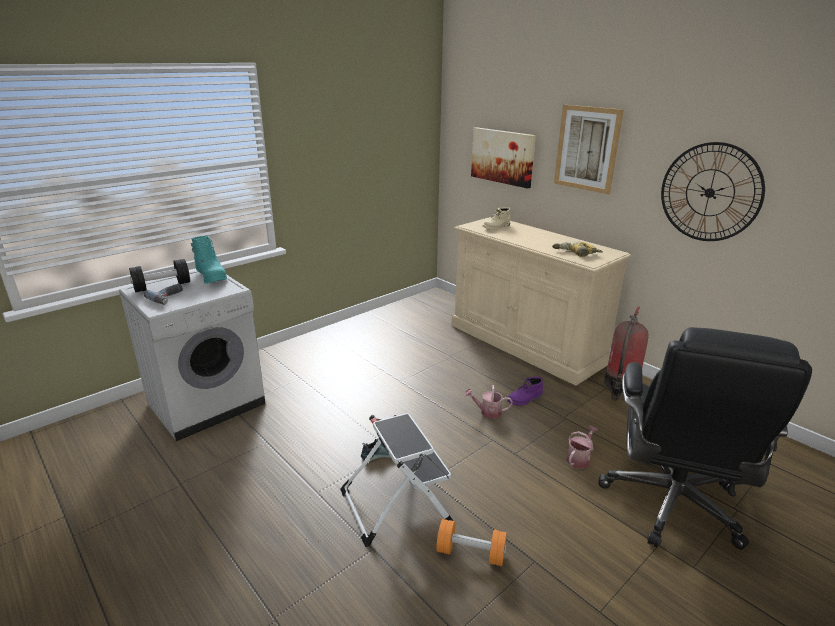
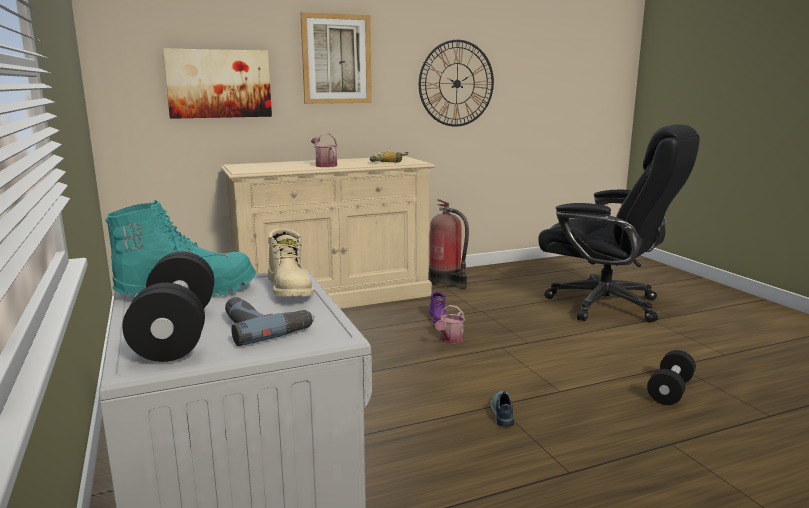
camera: 70 degrees left, 10 degrees down
(396, 502) = (594, 417): step ladder -> none
(470, 553) = (670, 390): orange dumbbell -> black dumbbell
(496, 227) = (267, 167): beige boot -> beige boot (291, 288)
(579, 458) = (543, 319): watering can -> watering can (324, 165)

